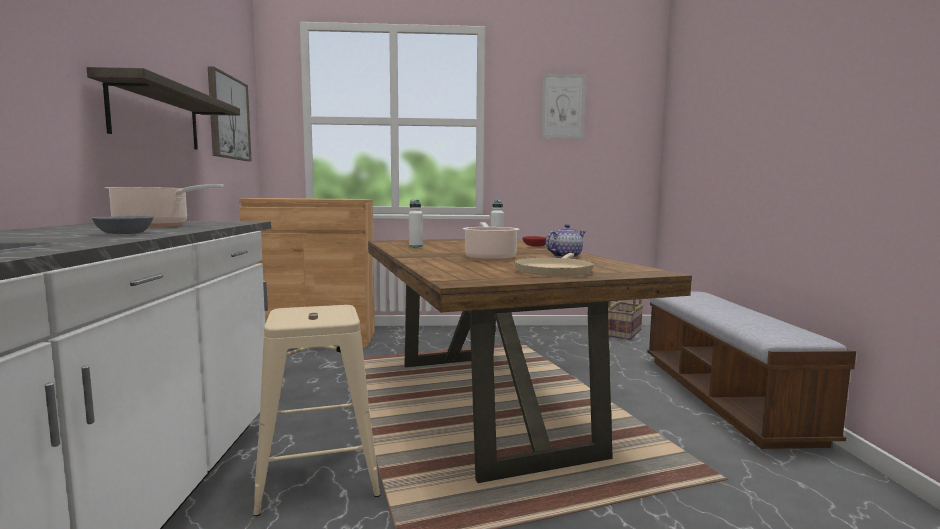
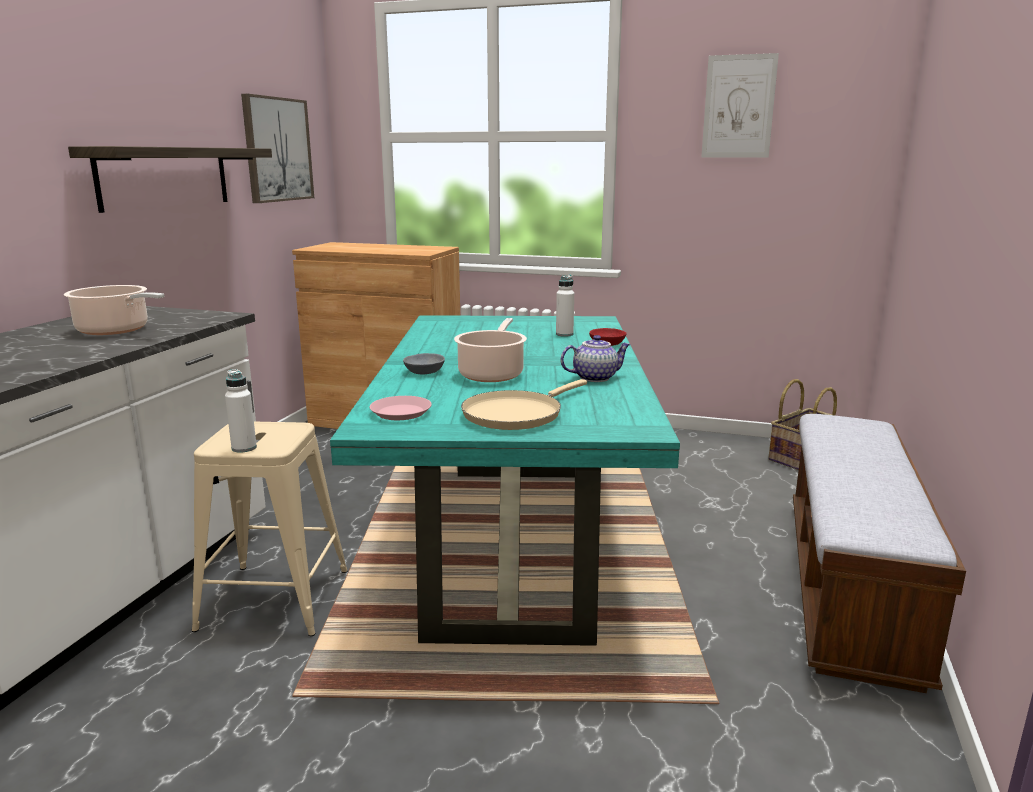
camera: 20 degrees right, 10 degrees up
(123, 233) = (52, 356): grey bowl -> grey bowl (423, 371)
(415, 246) = (451, 335): white bottle -> white bottle (244, 448)
(466, 274) = (401, 412): none -> pink plate
(485, 403) = (511, 542): brown dining table -> turquoise dining table

